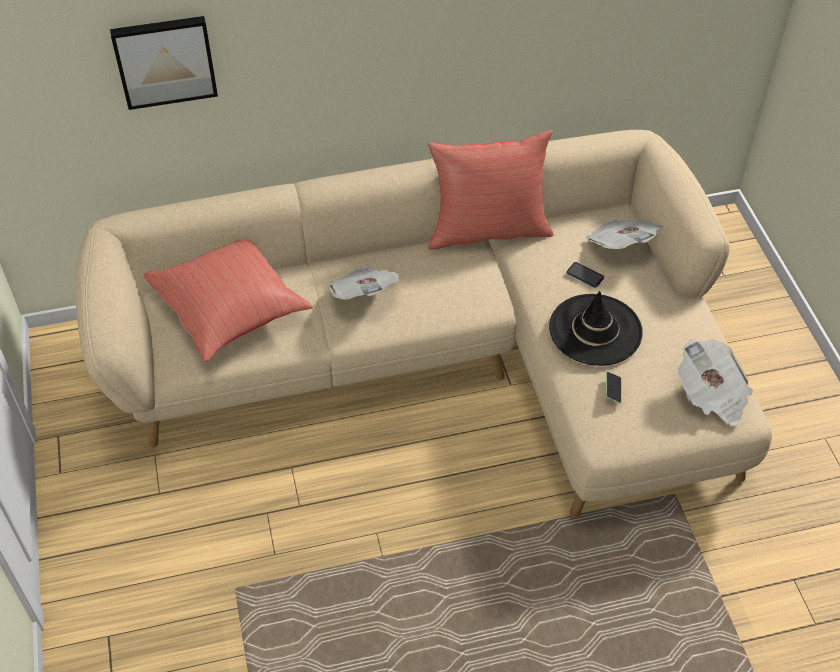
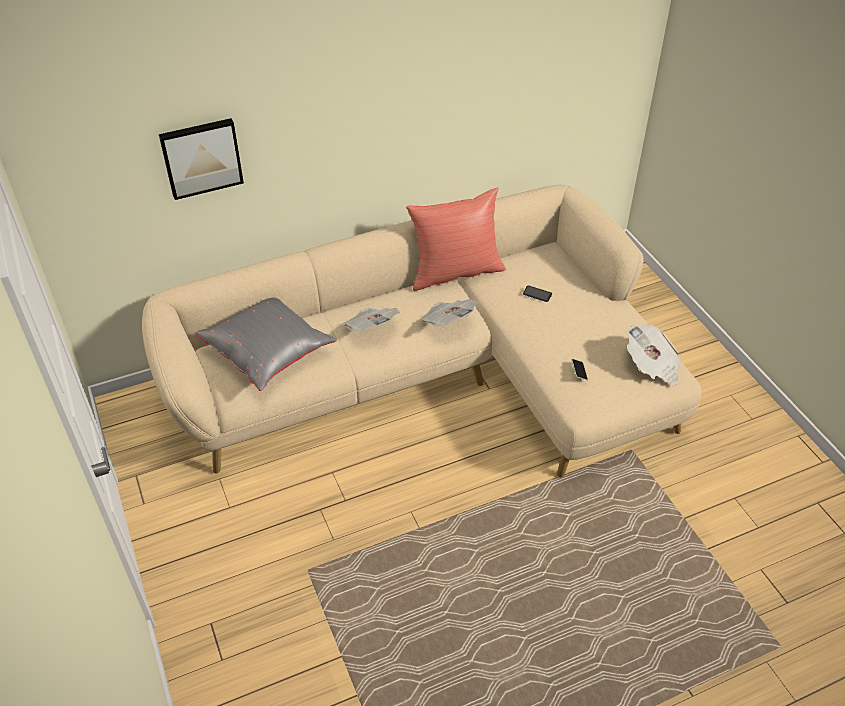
camera: 10 degrees left, 5 degrees down
(231, 309) = (269, 353): red pillow -> grey pillow
(595, 330) = (555, 331): black hat -> none
(621, 245) = (558, 270): newspaper -> newspaper (448, 322)

